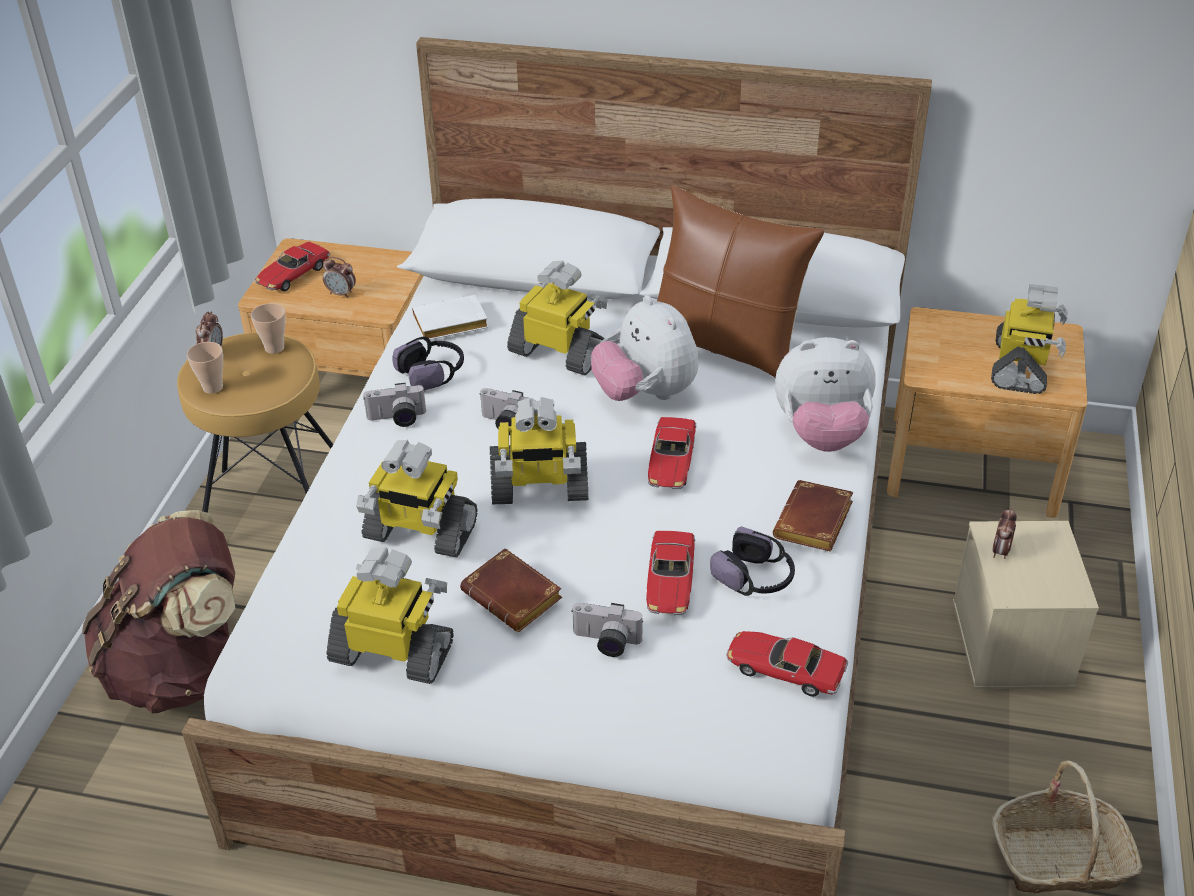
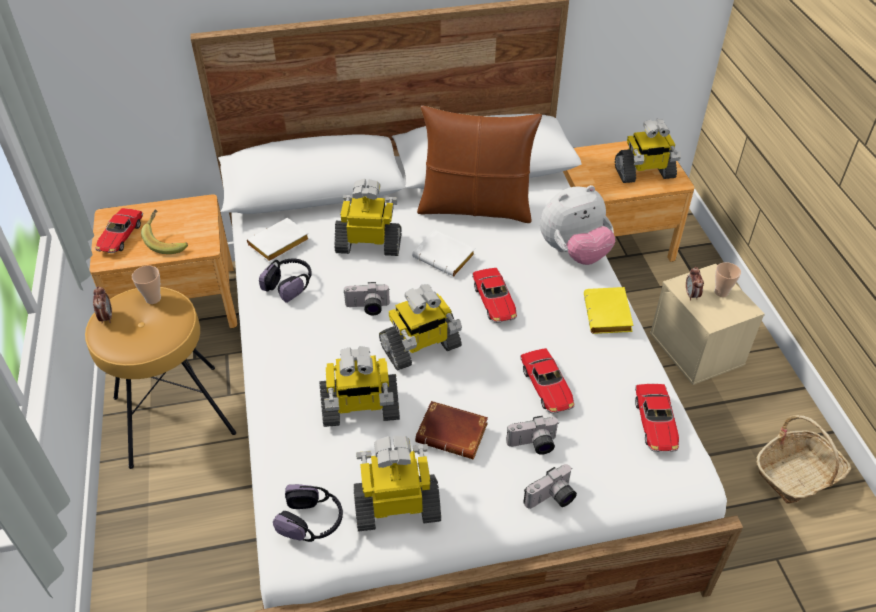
camera: 25 degrees left, 5 degrees up
(181, 668) = (169, 561): brown backpack -> none
(213, 387) = (123, 344): cup -> cup (721, 292)
(341, 293) = (167, 241): alarm clock -> banana
(397, 419) = (285, 327): camera -> camera (552, 499)
(645, 394) = (446, 257): plush toy -> white book
(755, 578) = (597, 365): headphones -> headphones (312, 521)
(784, 670) = (655, 423): toy car -> toy car turned 90 degrees counterclockwise
(814, 524) = (609, 316): brown book -> yellow book
(1021, 367) = (644, 173): toy robot -> toy robot turned 90 degrees clockwise

